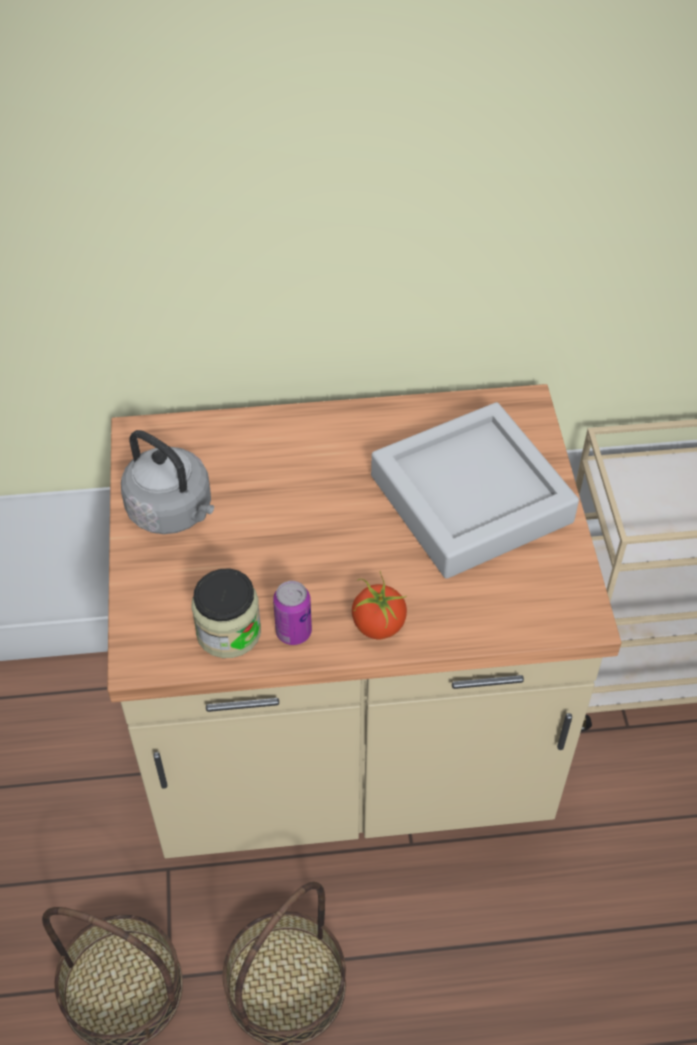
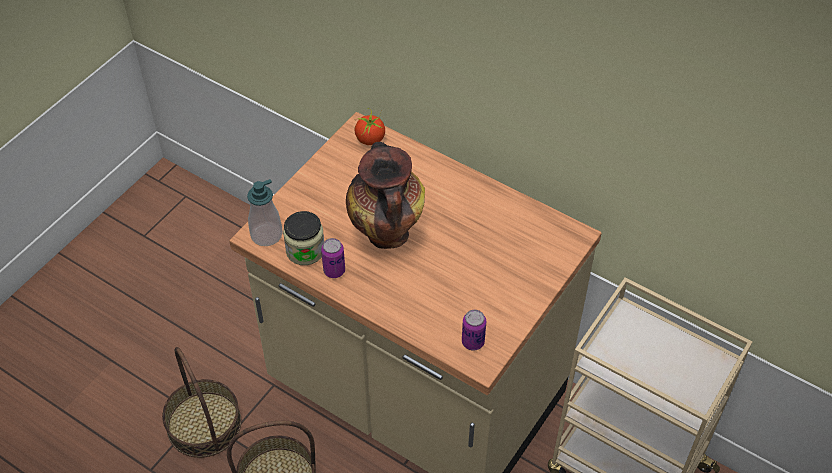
camera: 40 degrees right, 0 degrees up
(154, 647) = (266, 235): none -> soap dispenser
(173, 512) = (338, 177): grey kettle -> none
(311, 542) = (386, 234): none -> vase
(378, 625) = (376, 294): tomato -> tomato (370, 139)
(471, 499) = (490, 265): grey tray -> none
(549, 602) = (473, 342): none -> can

